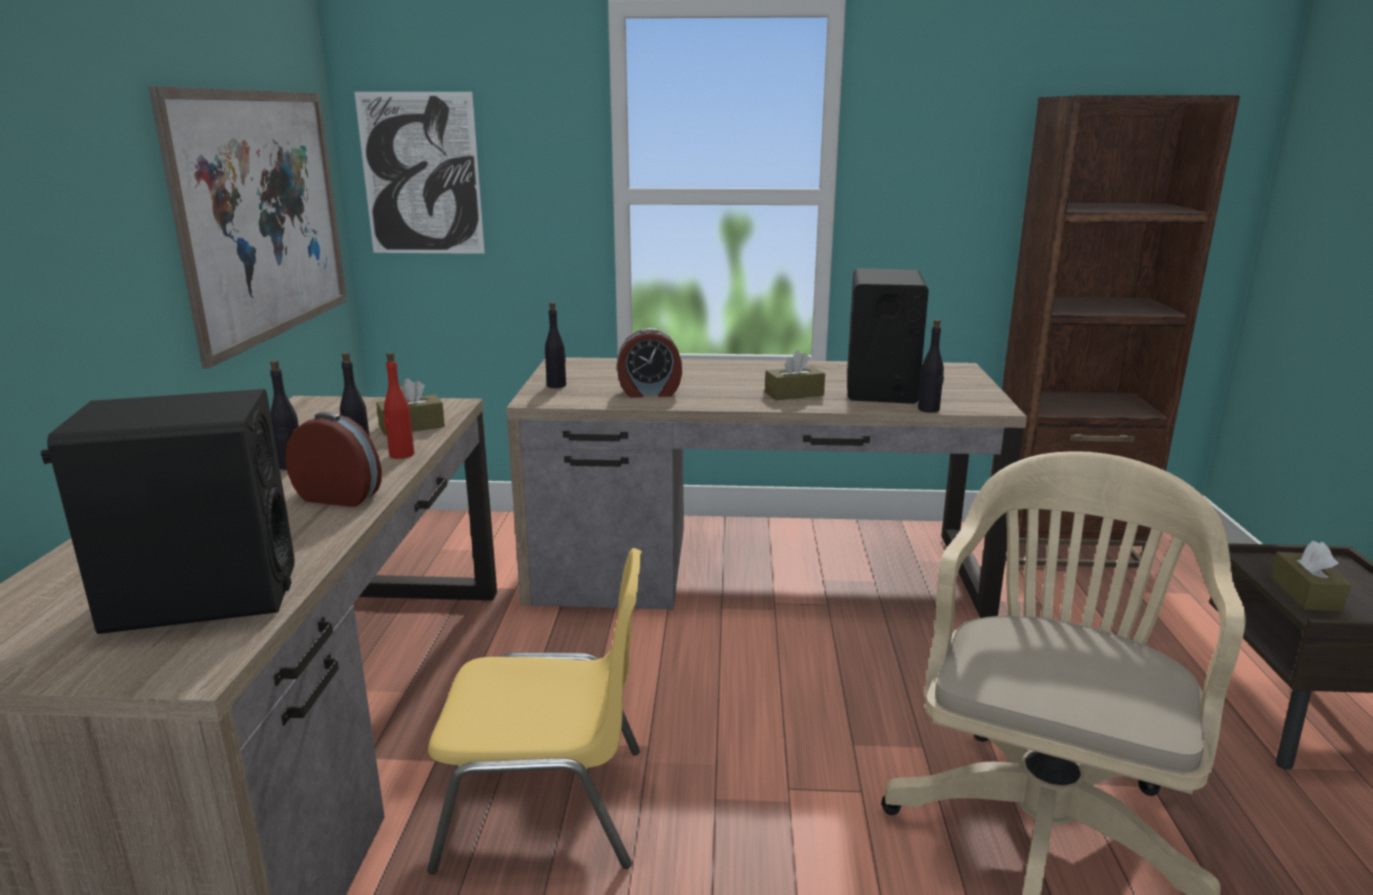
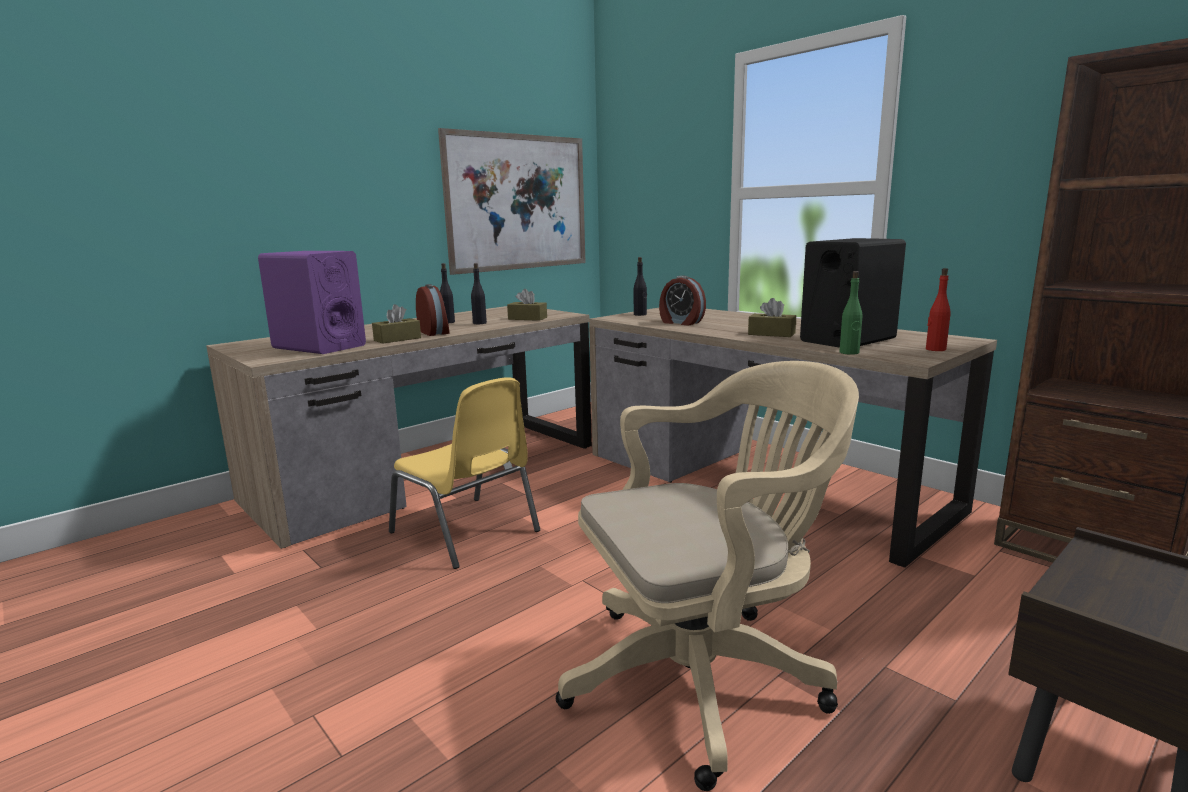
camera: 45 degrees right, 5 degrees down
(202, 597) = (318, 347): black speaker -> purple speaker
(401, 455) = (494, 325): red bottle -> red bottle (935, 349)
(421, 174) = (632, 185): picture -> none
(928, 409) = (849, 352): black bottle -> green bottle
(1305, 594) = (1094, 586): brown tissue box -> brown tissue box (397, 339)

